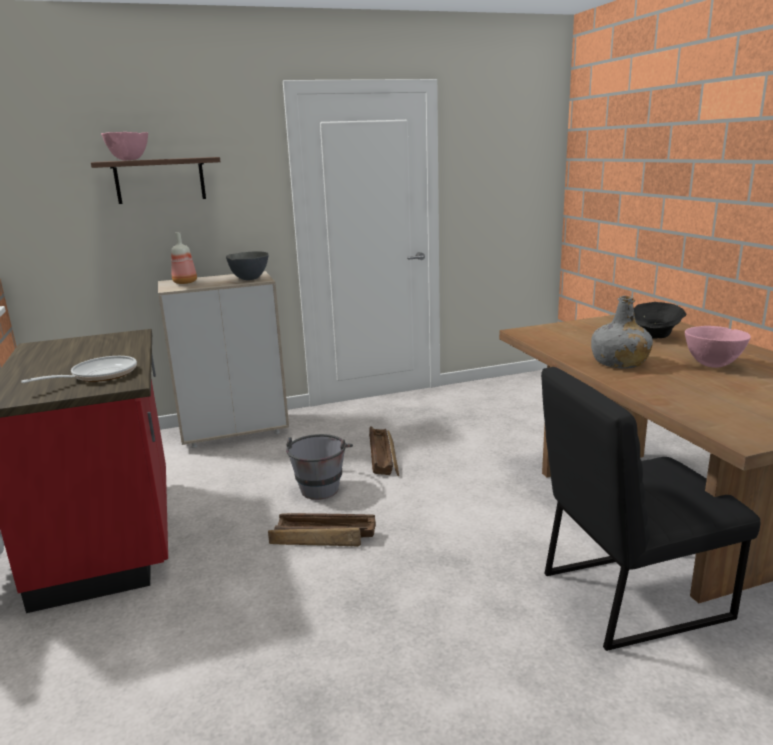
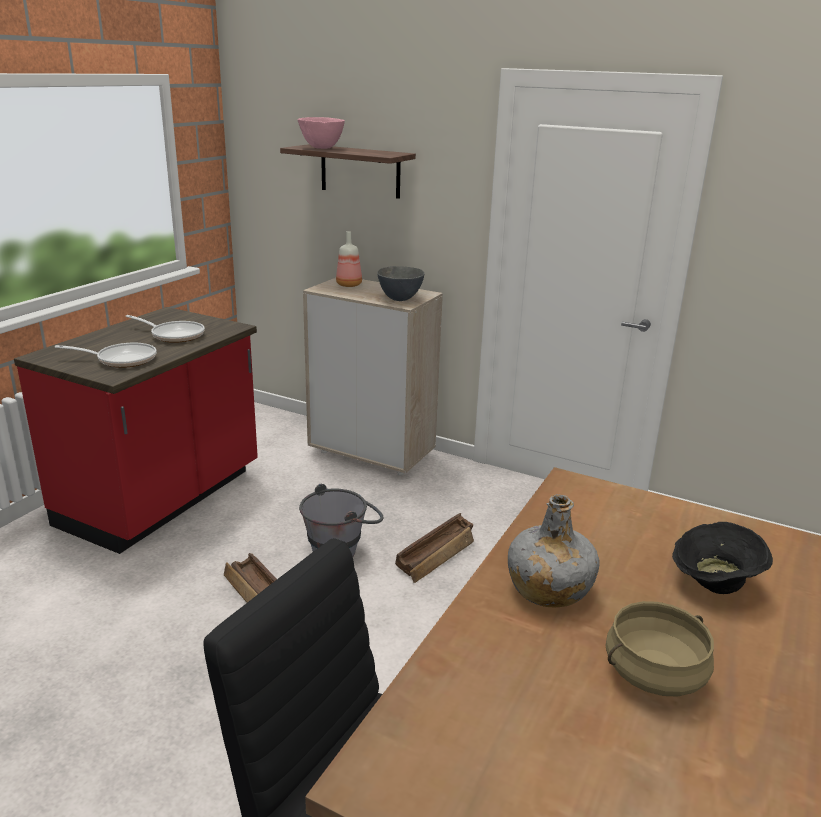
camera: 45 degrees right, 5 degrees up
(96, 352) = (174, 335): none -> frying pan
(712, 365) = (654, 672): pink bowl -> beige cooking pot

